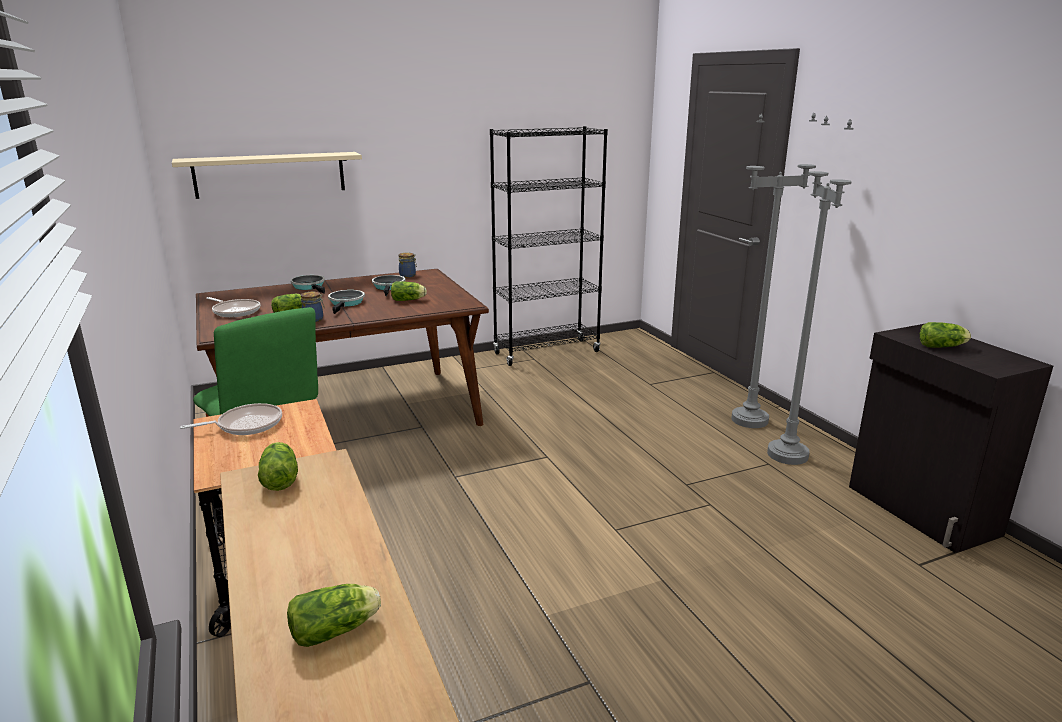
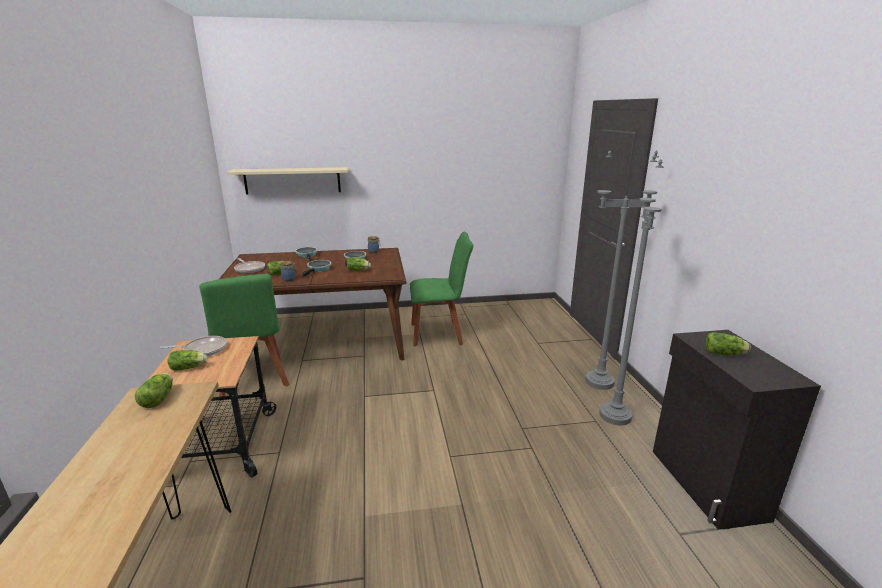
camera: 15 degrees right, 0 degrees up
(338, 630) = (82, 529): lettuce -> lettuce (189, 367)
(513, 387) = (439, 333): none -> green chair
(546, 352) = (477, 310): black bookcase -> none

